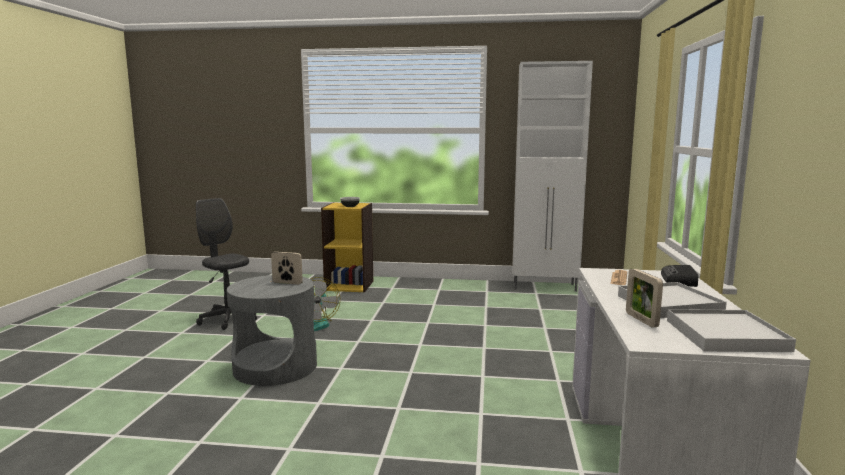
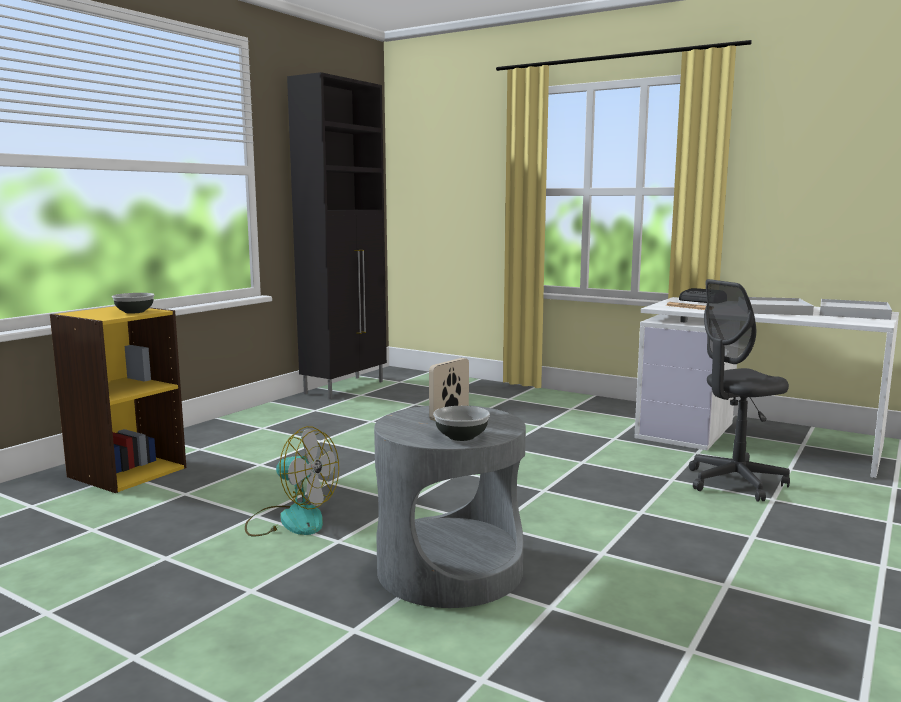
camera: 65 degrees left, 0 degrees up
(228, 319) = (132, 595): grey office chair -> grey office chair (735, 483)
(247, 289) = (461, 437): none -> bowl
(545, 287) = (346, 387): white cabinet -> black cabinet
(641, 320) = (818, 318): picture frame -> none

